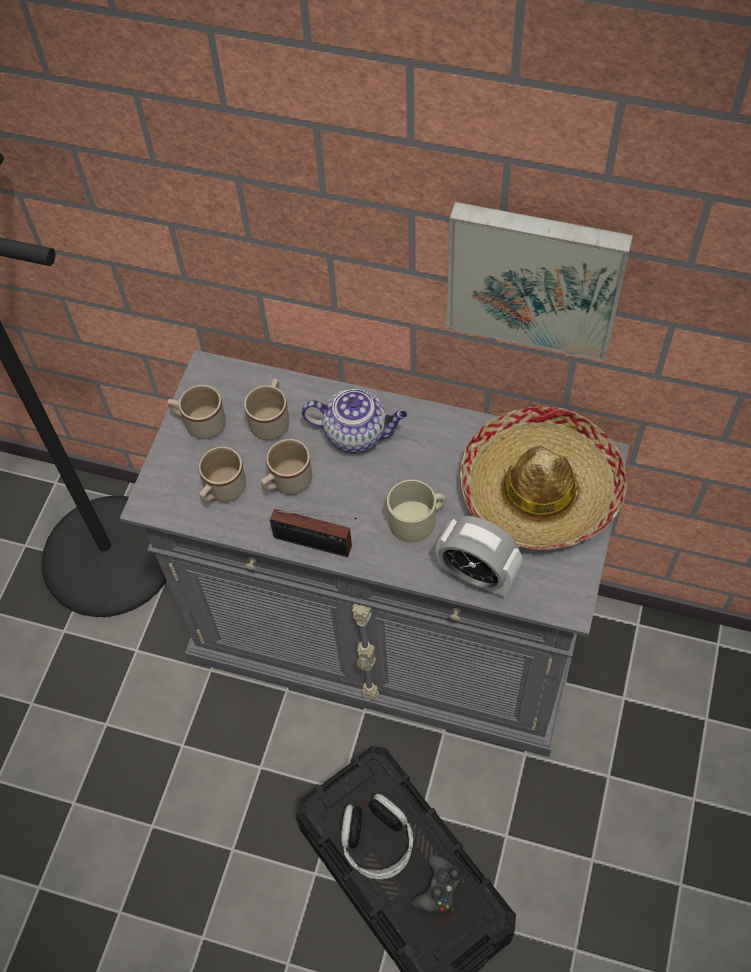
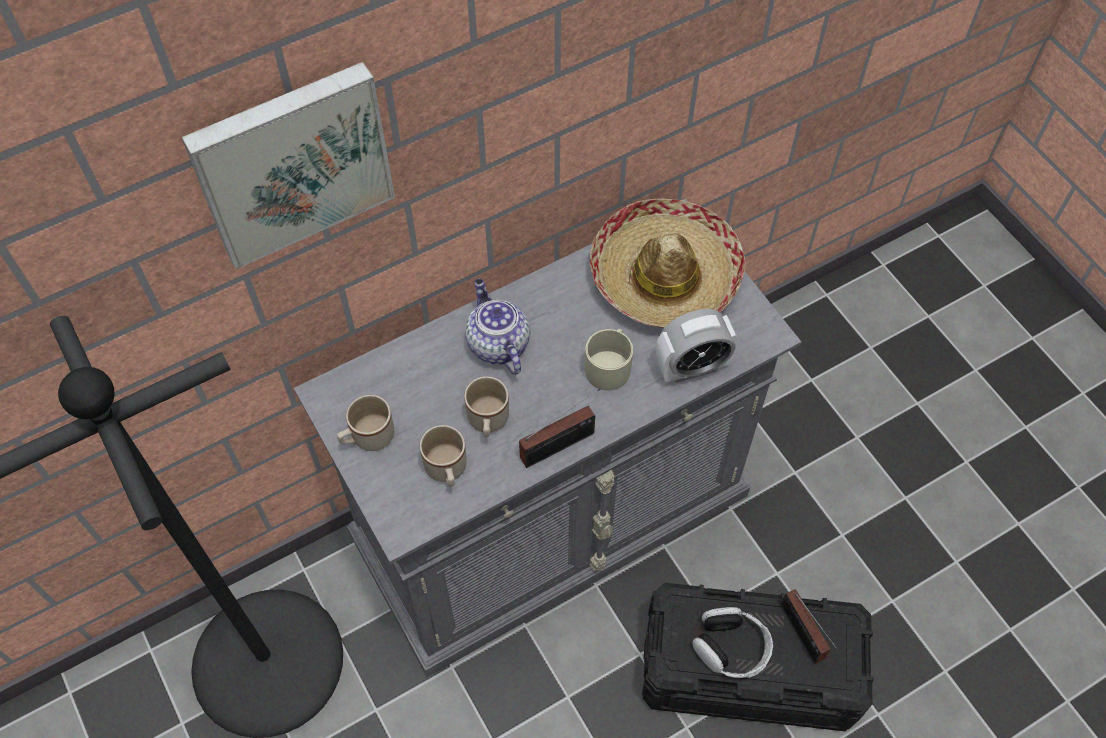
camera: 50 degrees left, 0 degrees up
(272, 420) = (421, 387): beige mug -> none
(357, 434) = (497, 344): teapot -> teapot turned 75 degrees counterclockwise
(439, 888) = (803, 635): black game controller -> radio
(535, 277) = (593, 99): picture -> picture (291, 162)

